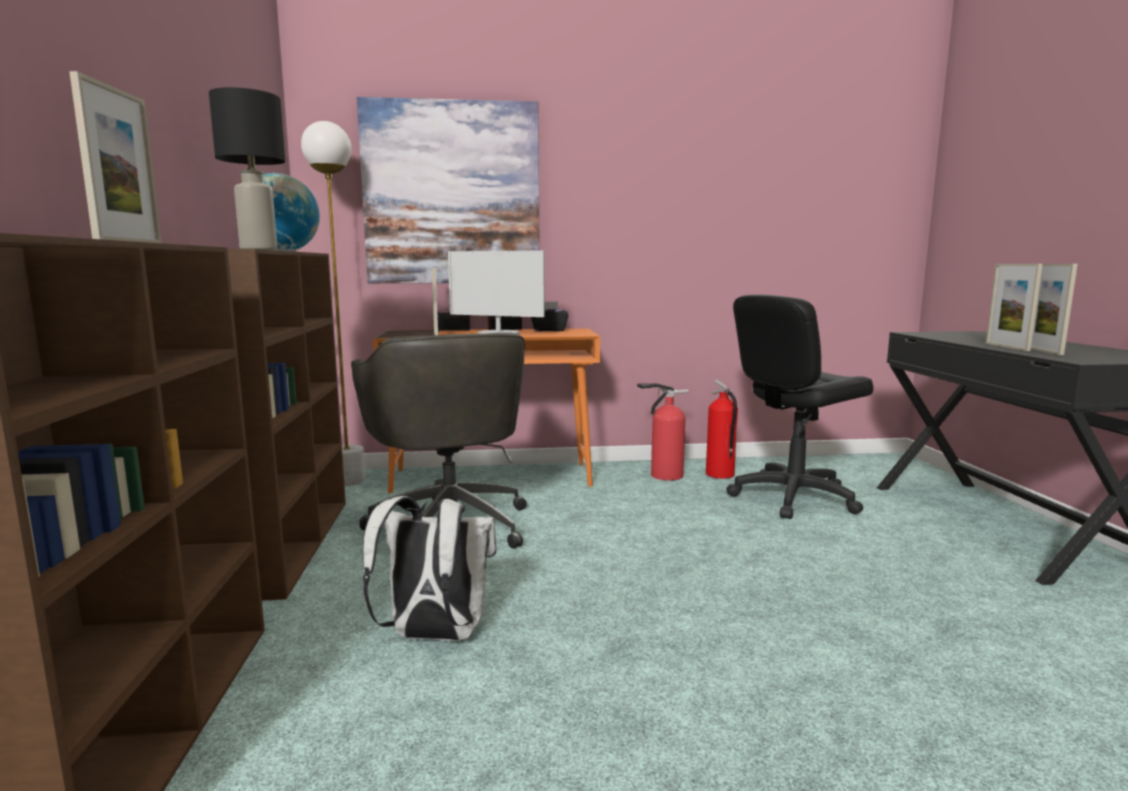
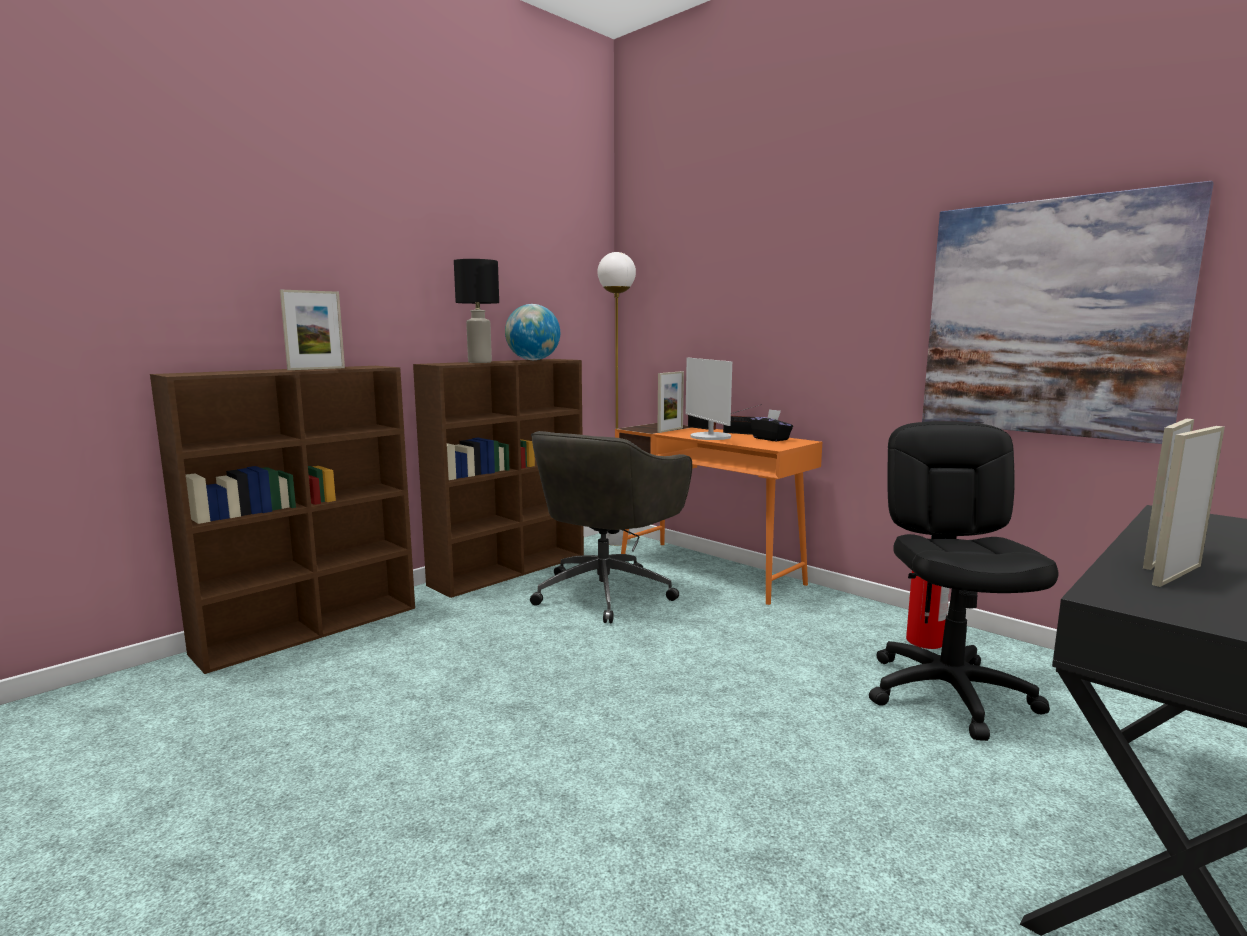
camera: 50 degrees right, 0 degrees up
(433, 636) = (460, 648): white backpack -> none
(452, 194) = (714, 303): picture -> picture (1048, 318)
(663, 475) = (858, 620): fire extinguisher -> none
(793, 497) = (949, 694): black office chair -> black office chair turned 75 degrees clockwise

